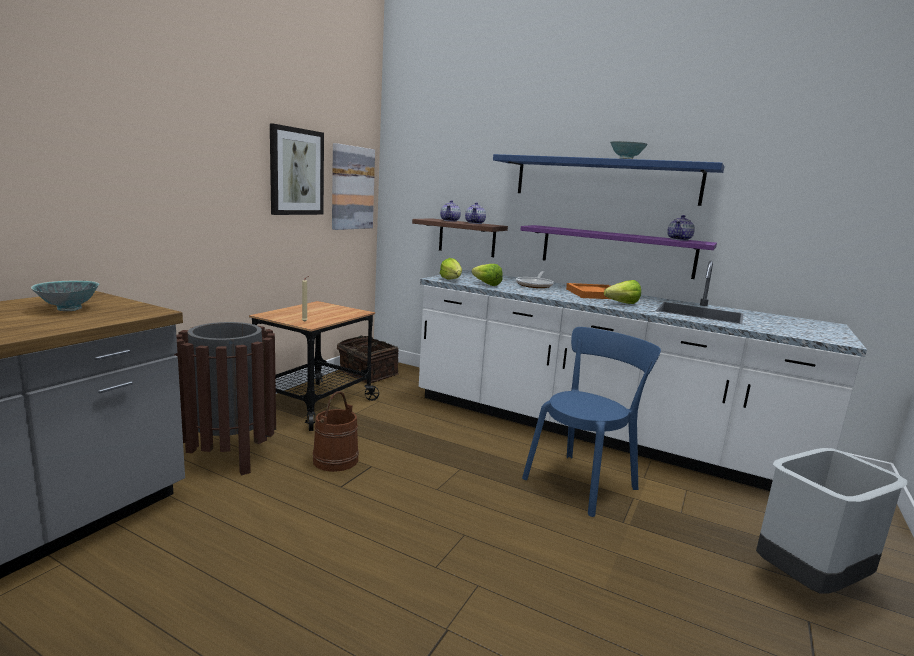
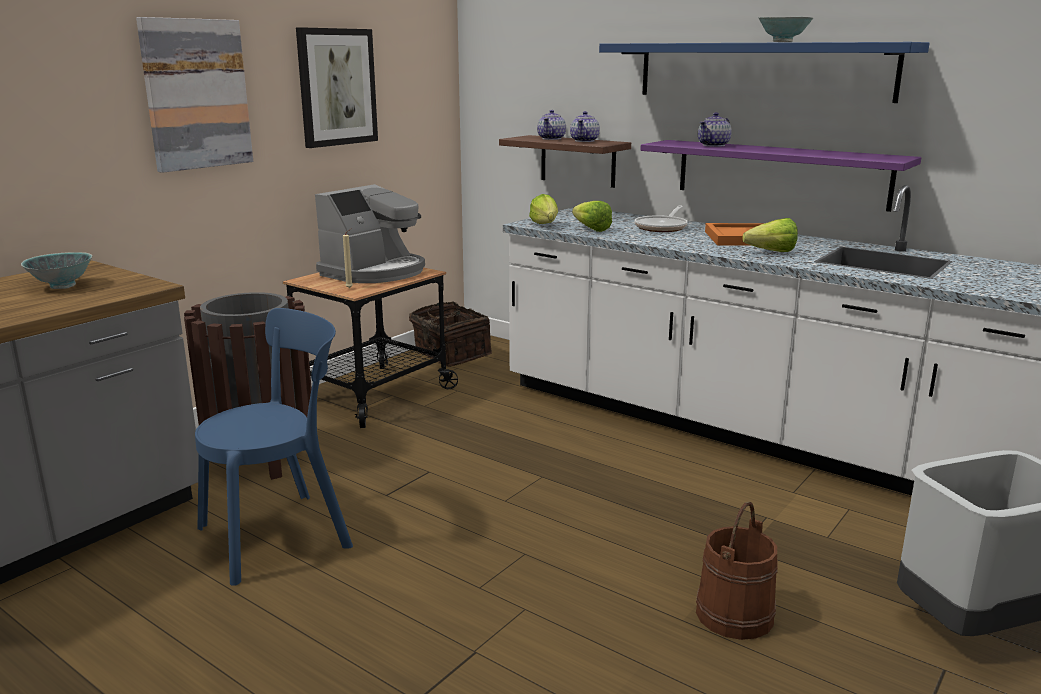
camera: 10 degrees right, 5 degrees up
(320, 311) = (375, 272): none -> coffee machine
(336, 460) = (386, 464): brown bucket -> brown bucket (735, 614)
(352, 188) = (418, 99): picture -> picture (196, 94)
(583, 481) = (703, 495): blue chair -> blue chair (282, 534)
(679, 239) = (863, 155): teapot -> teapot (714, 145)

